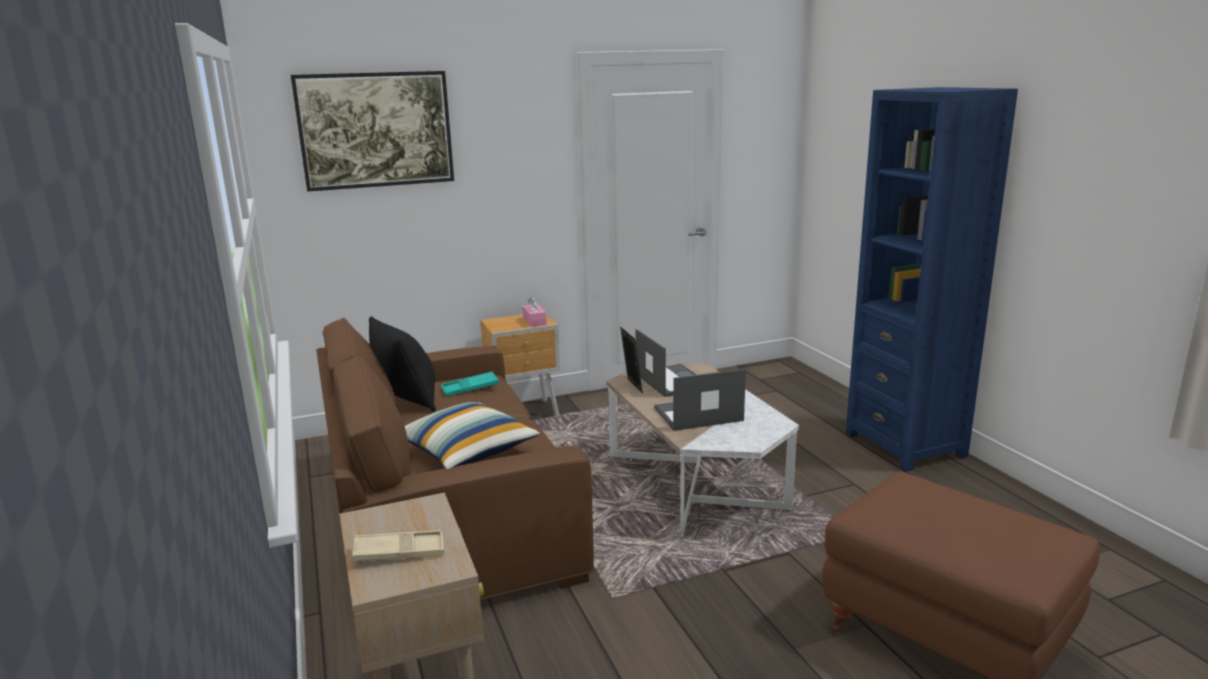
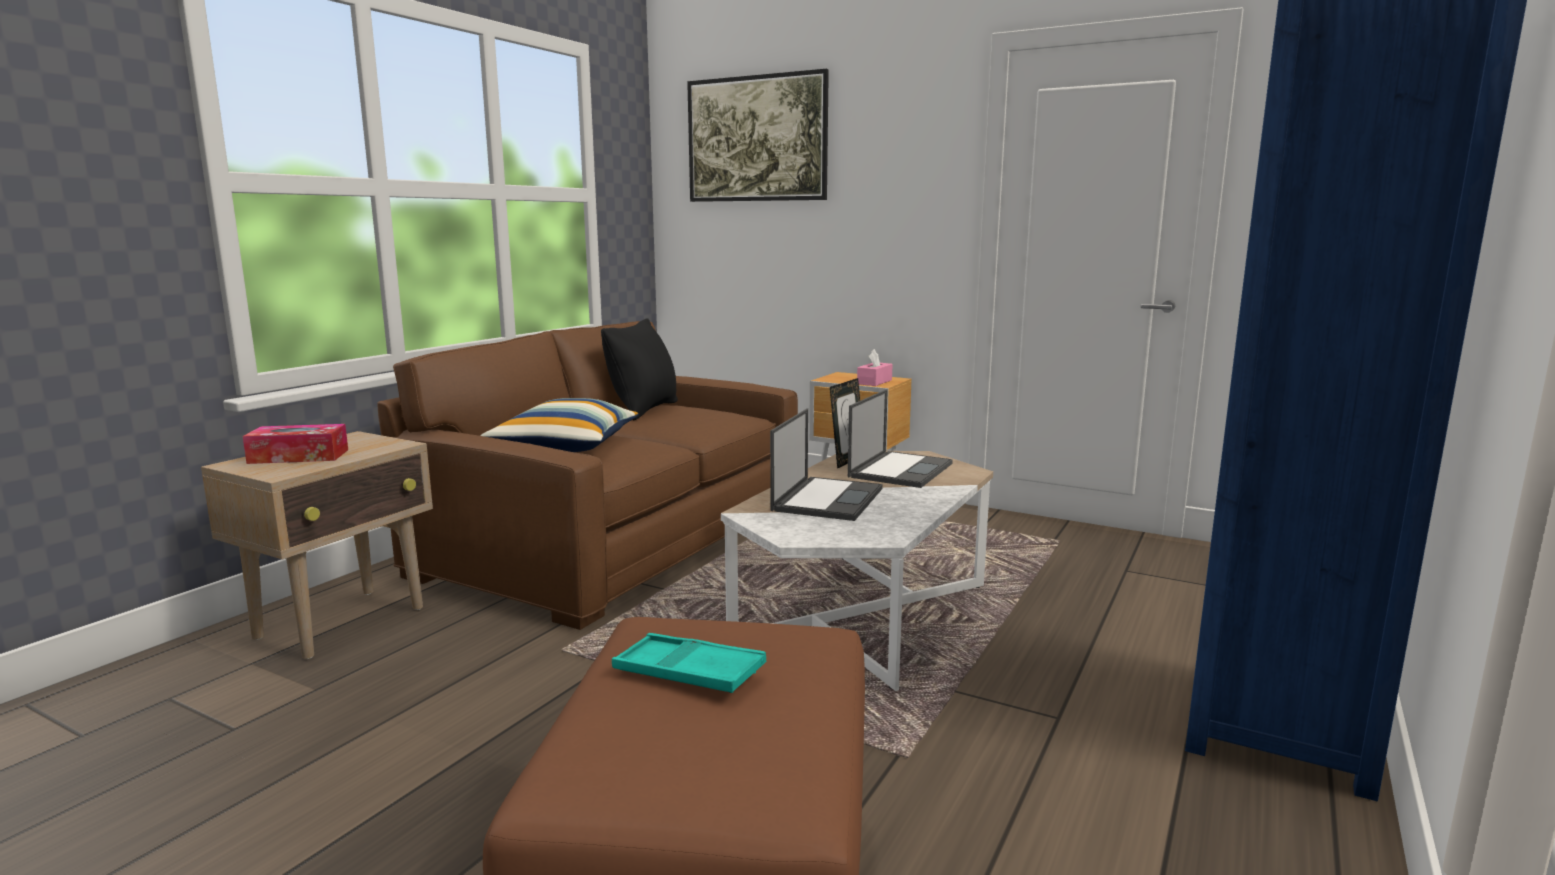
camera: 50 degrees right, 5 degrees down
(399, 552) = (299, 456): beige tray -> tissue box
(470, 388) = (703, 416): turquoise tray -> turquoise tray (688, 673)
(697, 415) = (828, 499): laptop -> laptop turned 75 degrees clockwise

